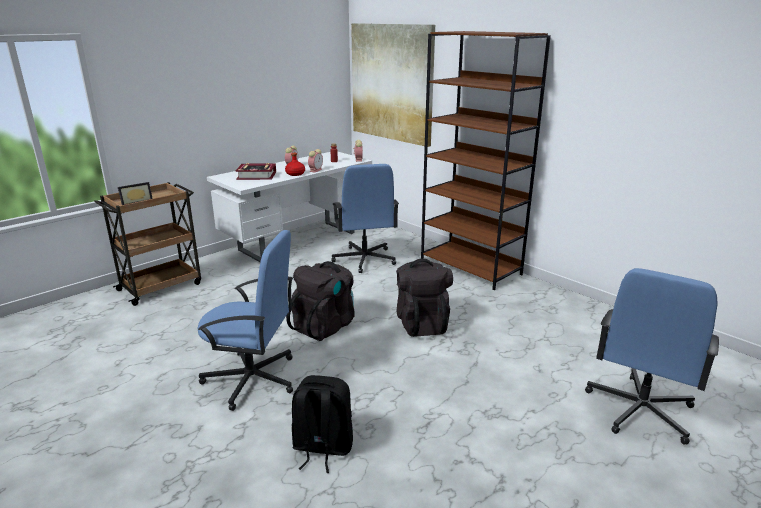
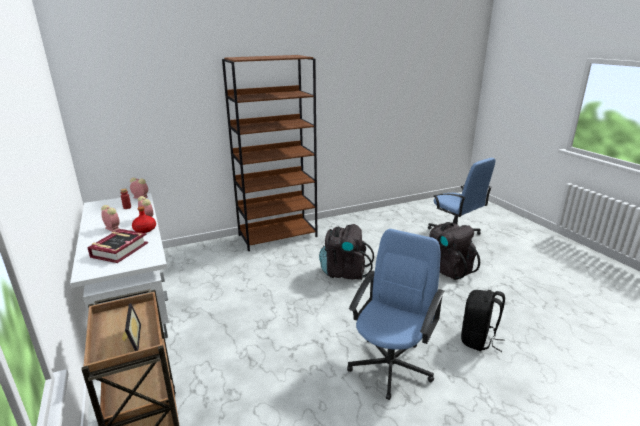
camera: 70 degrees left, 0 degrees up
(325, 325) = (324, 315): black backpack -> black backpack (448, 269)
(364, 259) = (221, 275): blue office chair -> none
(392, 83) = (137, 114): picture -> none

